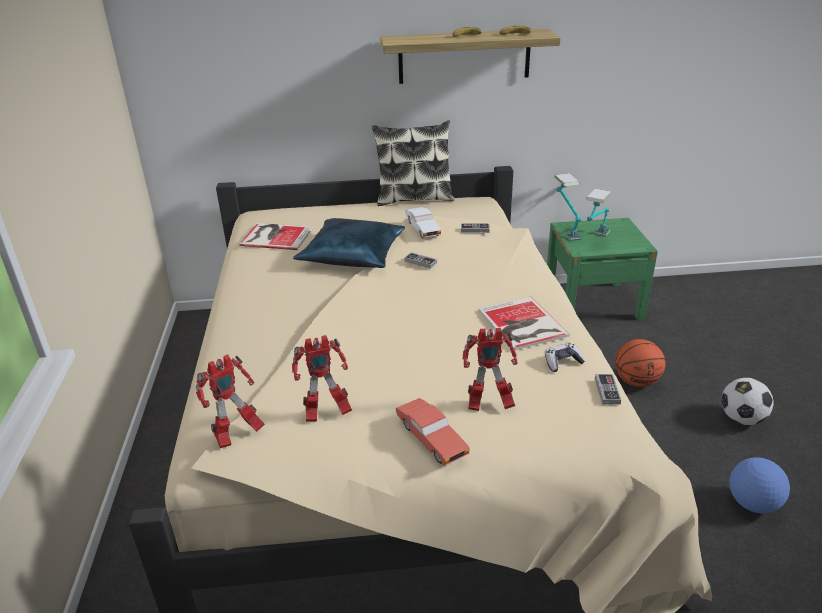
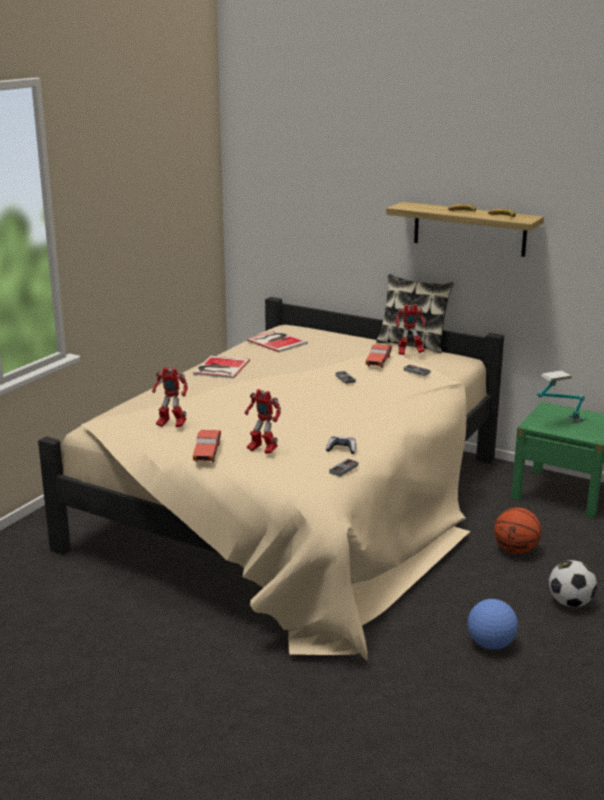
camera: 35 degrees right, 10 degrees down
(236, 435) = (116, 419): toy robot -> toy robot (409, 353)
(353, 255) = (310, 364): blue pillow -> none
(422, 228) = (378, 361): white toy car -> red toy car
(521, 324) = (349, 425): book -> book (220, 368)
(565, 229) = (545, 409): table lamp -> none

